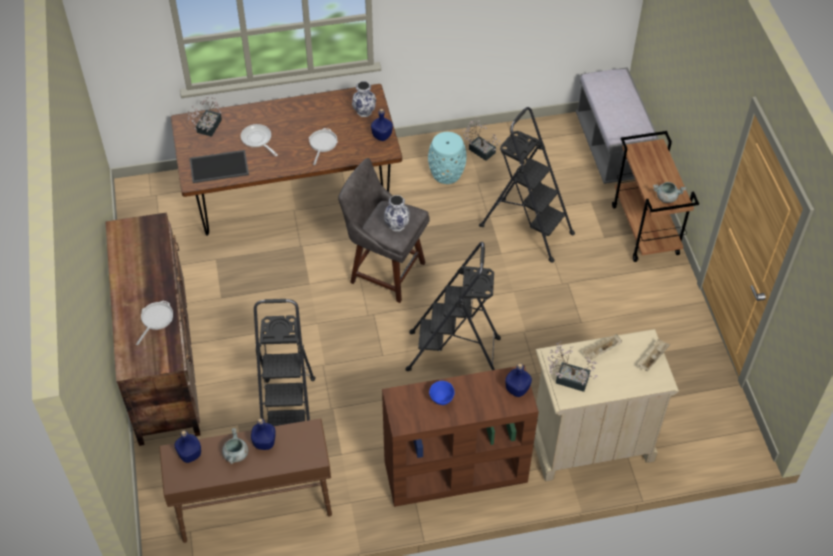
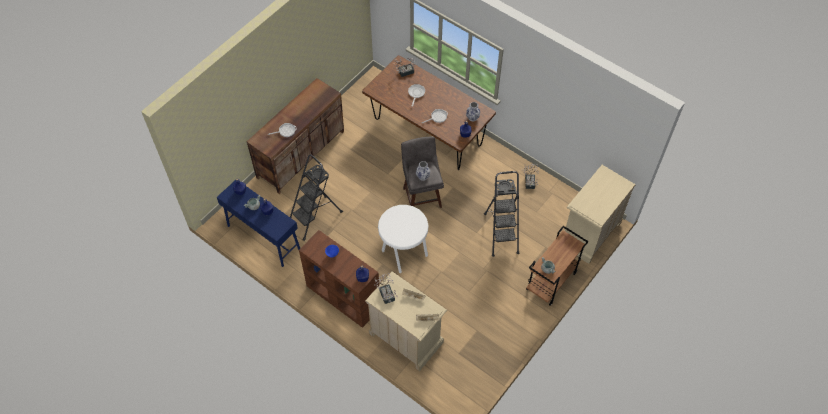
camera: 50 degrees right, 5 degrees up
(219, 166) = (388, 92): tray -> none
(254, 505) = (264, 237): brown console table -> blue console table
(446, 173) = (501, 179): turquoise stool -> none
(455, 353) = (403, 253): step ladder -> white stool
(611, 148) = (589, 233): grey bench -> beige dresser

